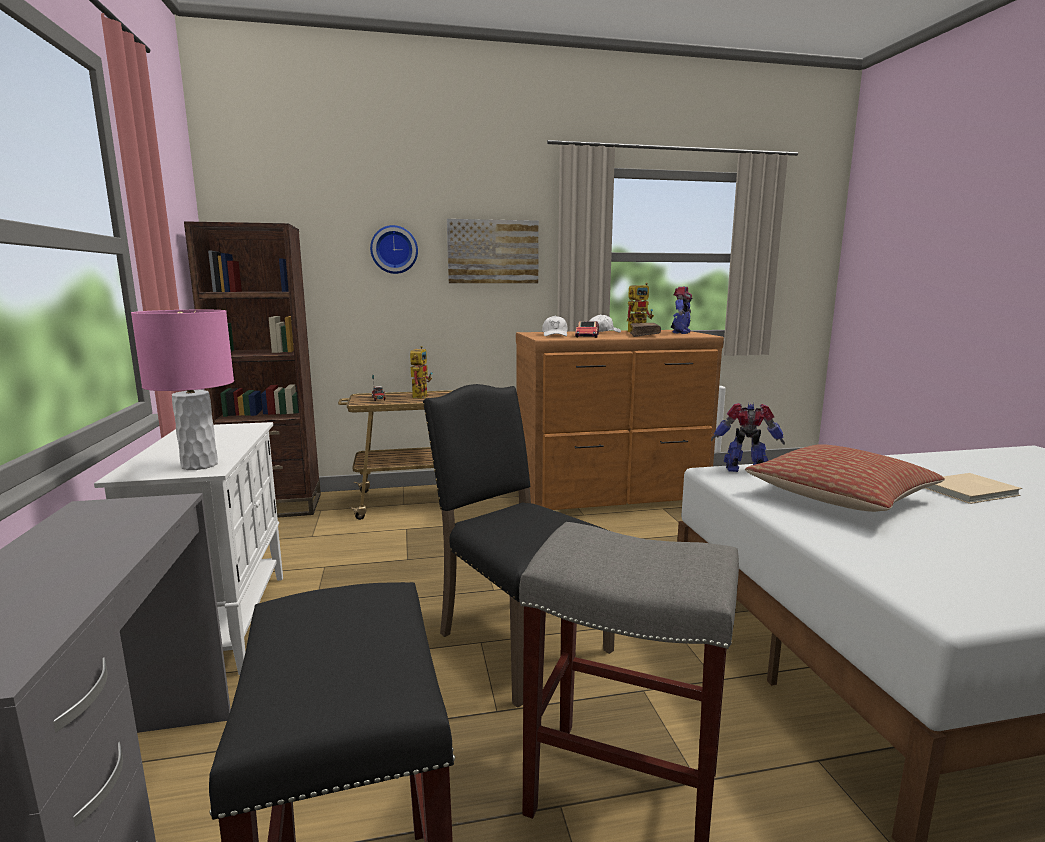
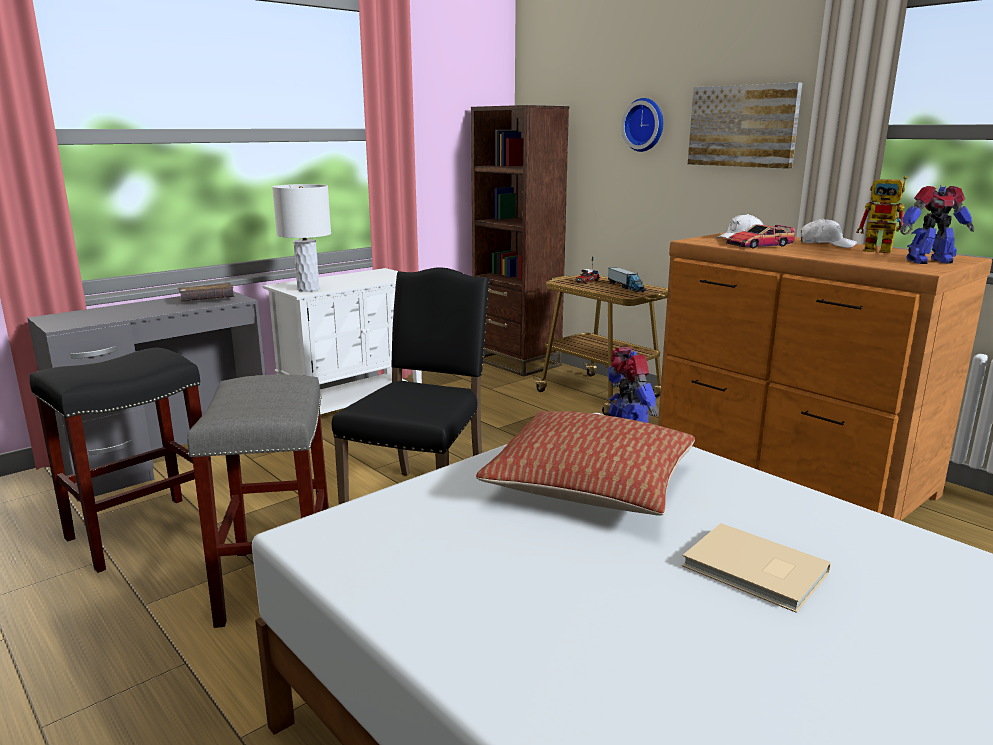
camera: 60 degrees right, 5 degrees up
(199, 465) = (308, 289): pink table lamp -> white table lamp
(420, 395) = (626, 287): toy robot -> toy truck
(644, 335) = (839, 255): brown book -> brown book (207, 300)

